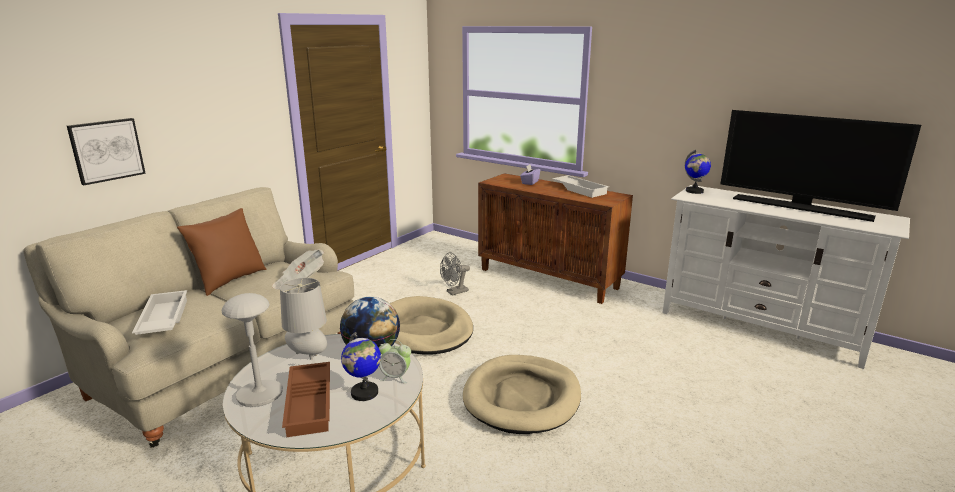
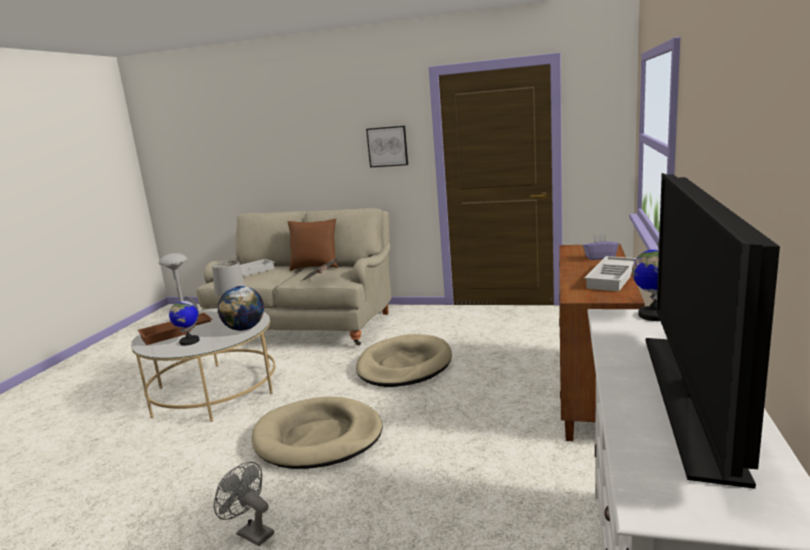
camera: 70 degrees right, 5 degrees down
(107, 150) = (297, 168): picture -> picture (387, 146)
(395, 377) = (210, 344): alarm clock -> none
(454, 292) = (492, 356): grey fan -> grey fan (250, 533)

